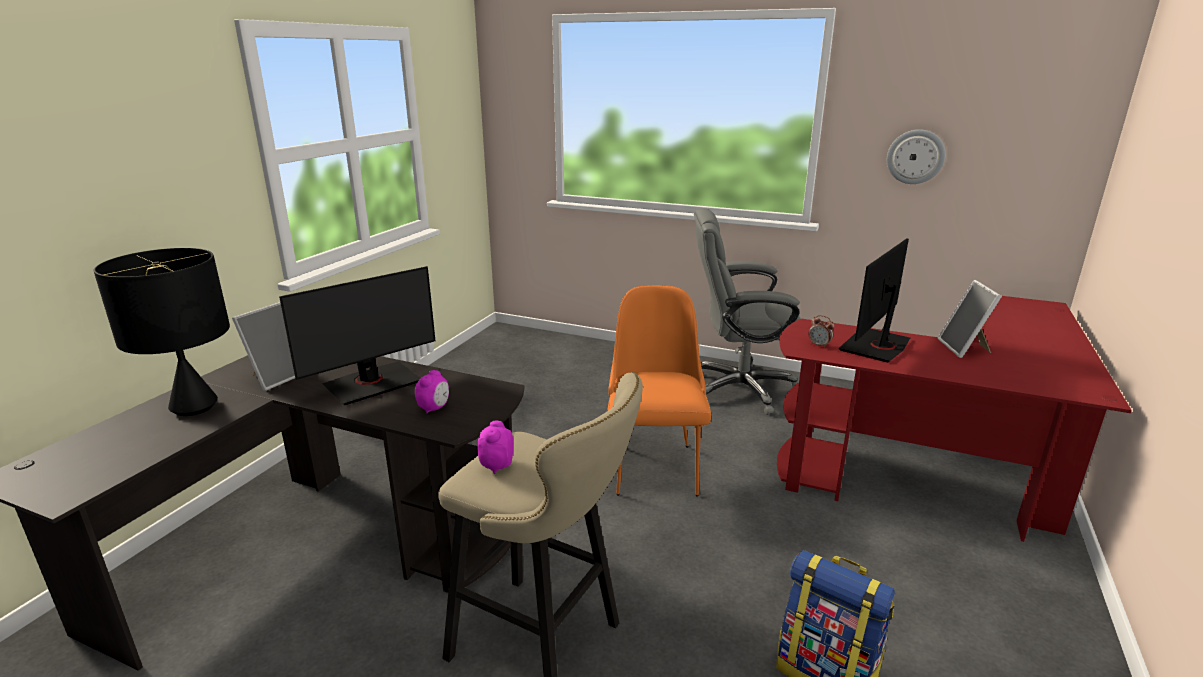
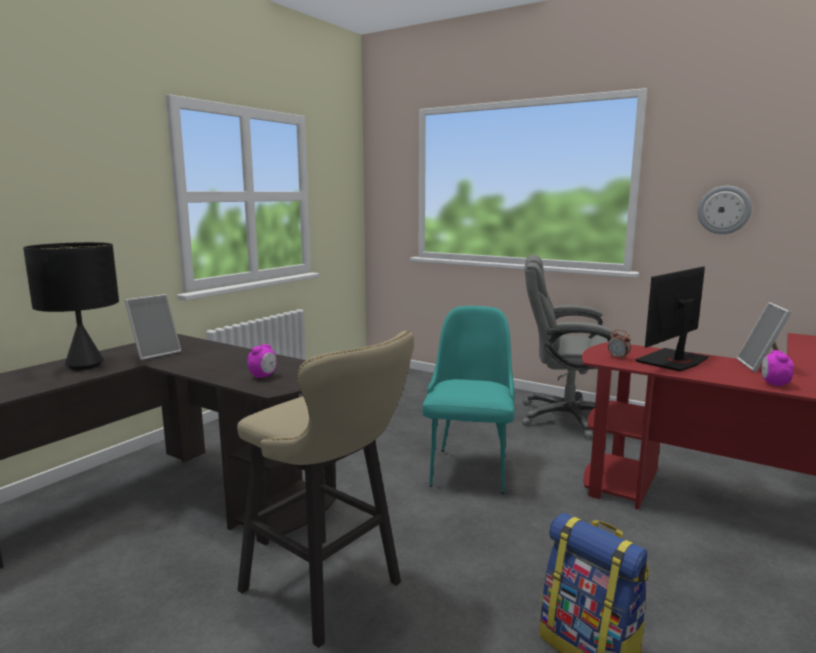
camera: 10 degrees right, 10 degrees down
(372, 383) = (223, 360): monitor -> none
(496, 466) = (290, 408): alarm clock -> alarm clock (774, 384)
(654, 469) = (469, 470): orange chair -> turquoise chair

